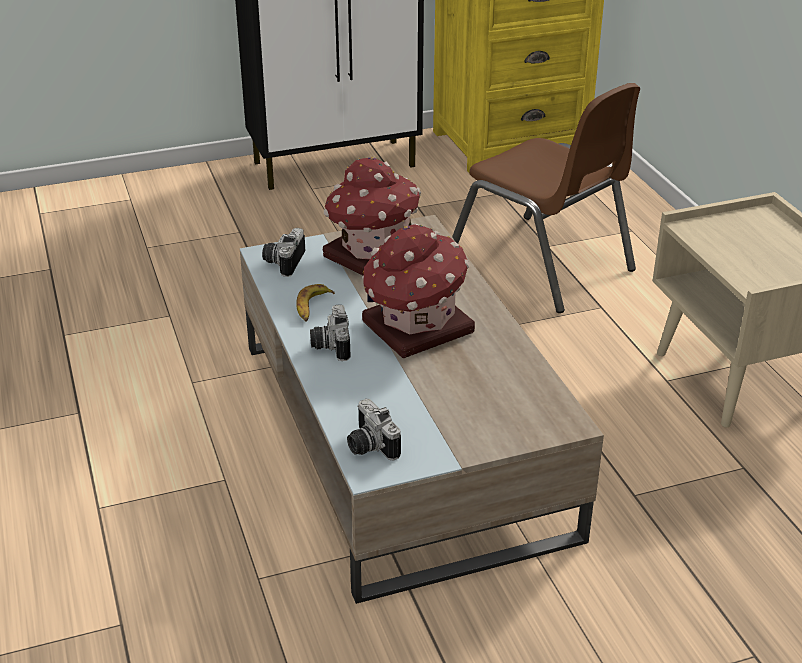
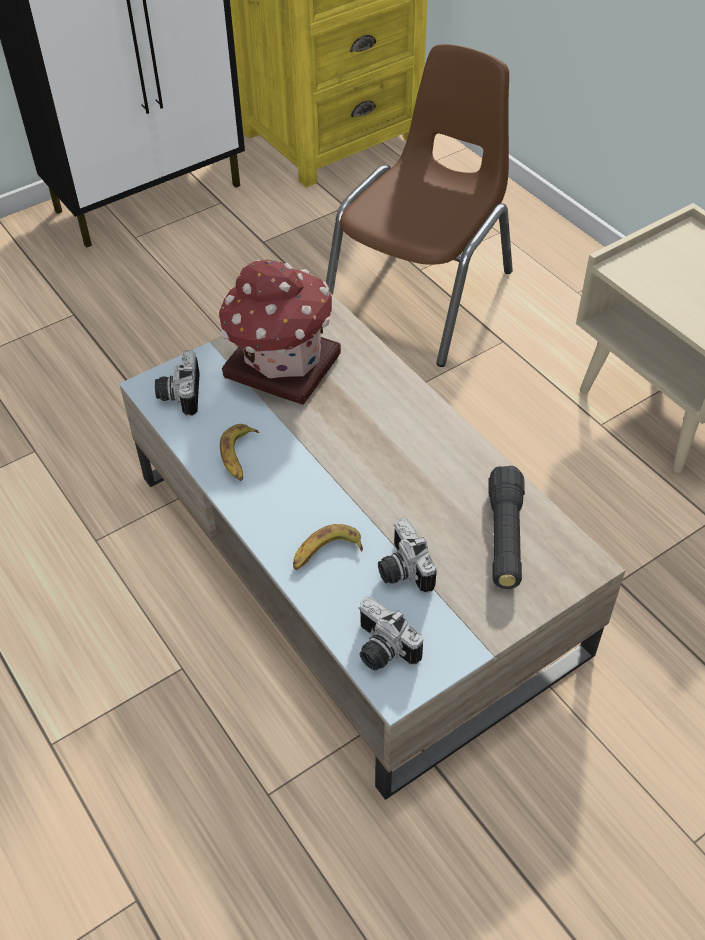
camera: 15 degrees left, 15 degrees up
(329, 345) = (280, 509): camera -> camera (401, 570)
(353, 378) = (326, 553): none -> banana
(415, 328) = (367, 463): toy house -> none
(508, 395) = (504, 537): none -> black flashlight
(541, 264) = (422, 295): brown chair -> brown chair turned 90 degrees counterclockwise

